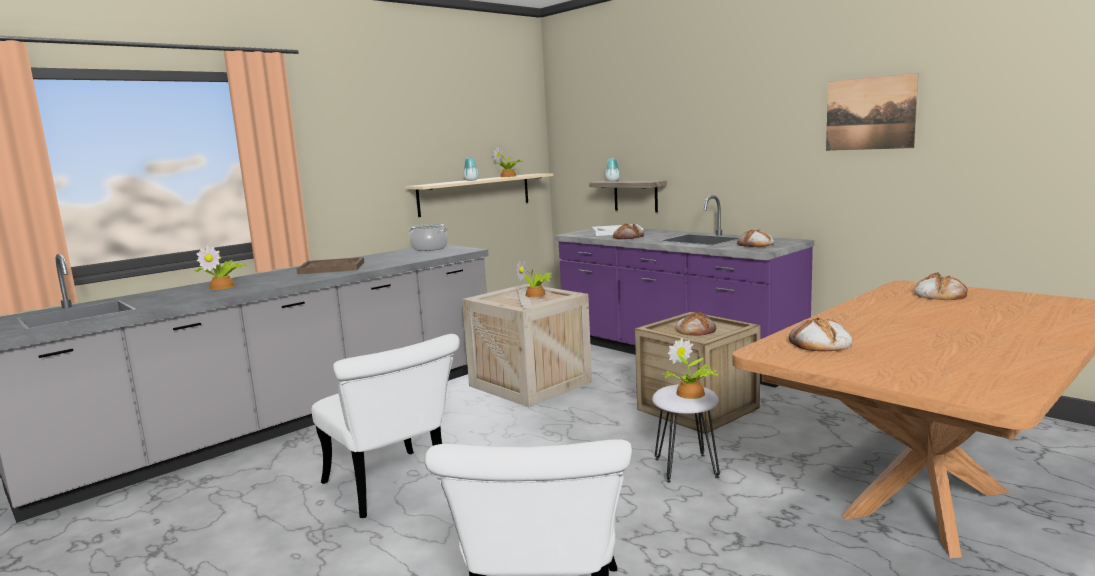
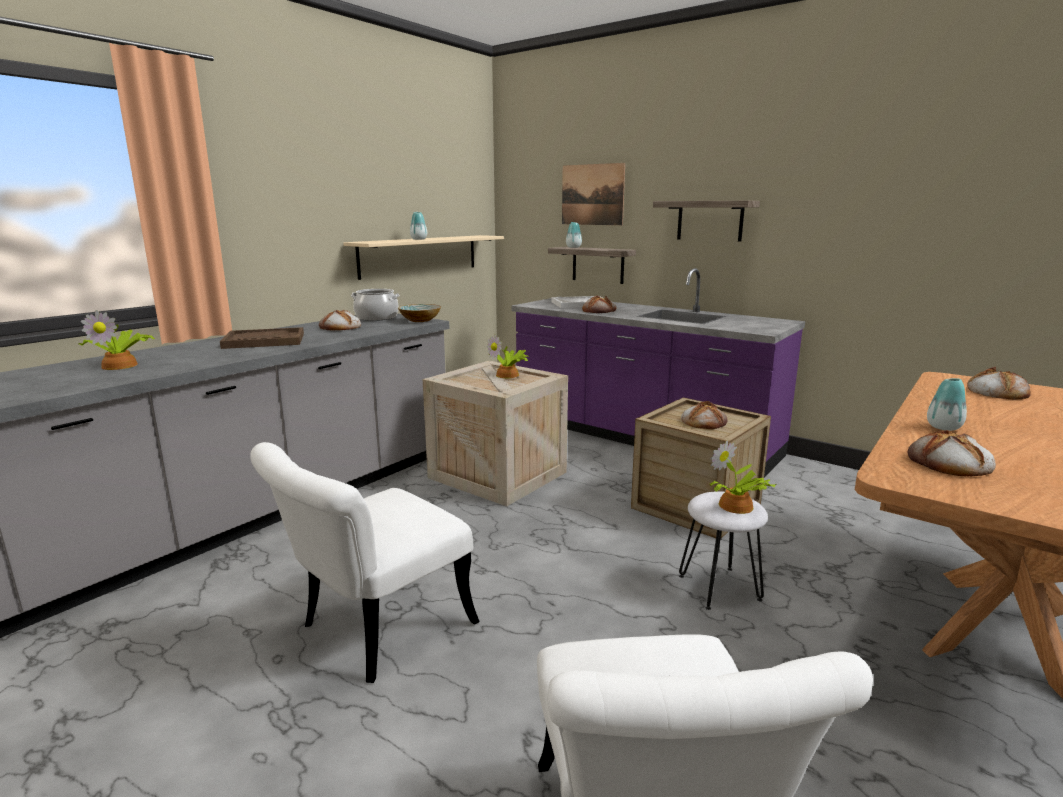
camera: 10 degrees left, 5 degrees up
(393, 489) = (374, 632): white chair -> white chair turned 90 degrees clockwise
(464, 249) = (420, 320): none -> bowl
(508, 176) = (457, 237): potted plant -> none
(726, 151) = (710, 220): none -> shelf
(755, 244) = (750, 325): bread -> bread (340, 327)
(850, 321) = (943, 427): none -> vase
(870, 113) = (885, 186): picture -> picture (592, 194)

